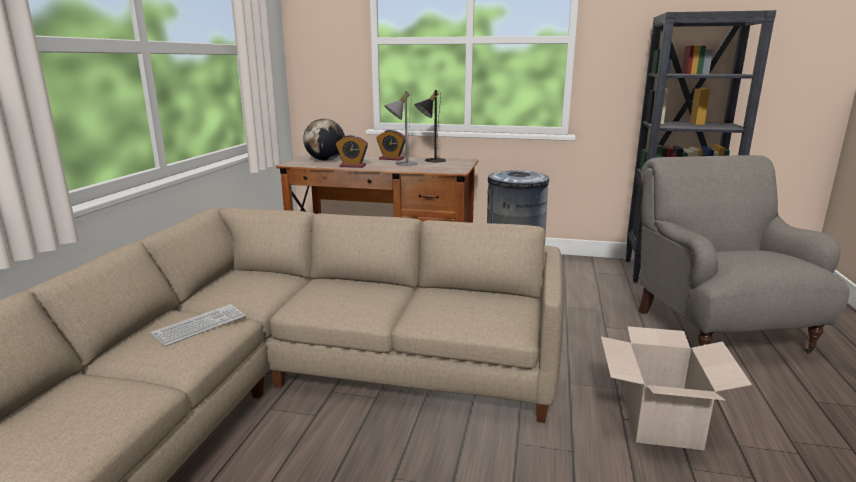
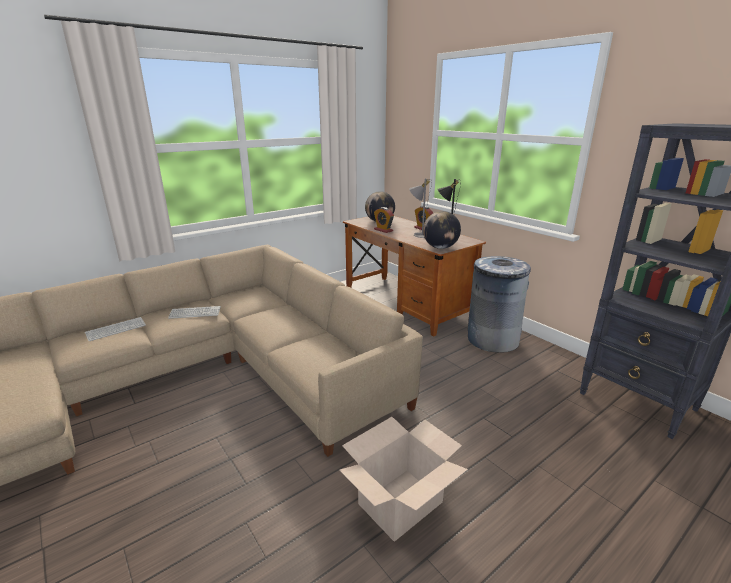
camera: 40 degrees right, 5 degrees up
(88, 394) = (116, 330): none -> keyboard
(452, 169) = (440, 247): none -> globe
(717, 329) = (588, 470): grey armchair -> none

